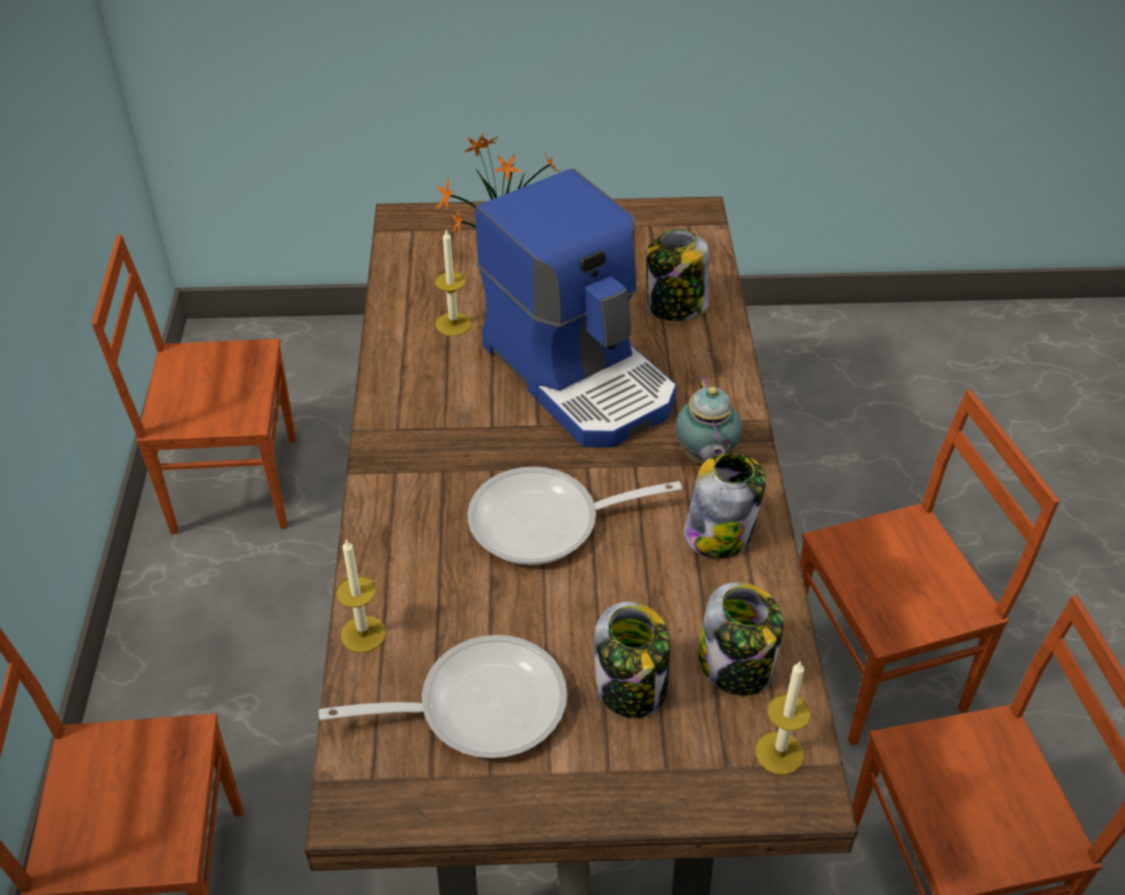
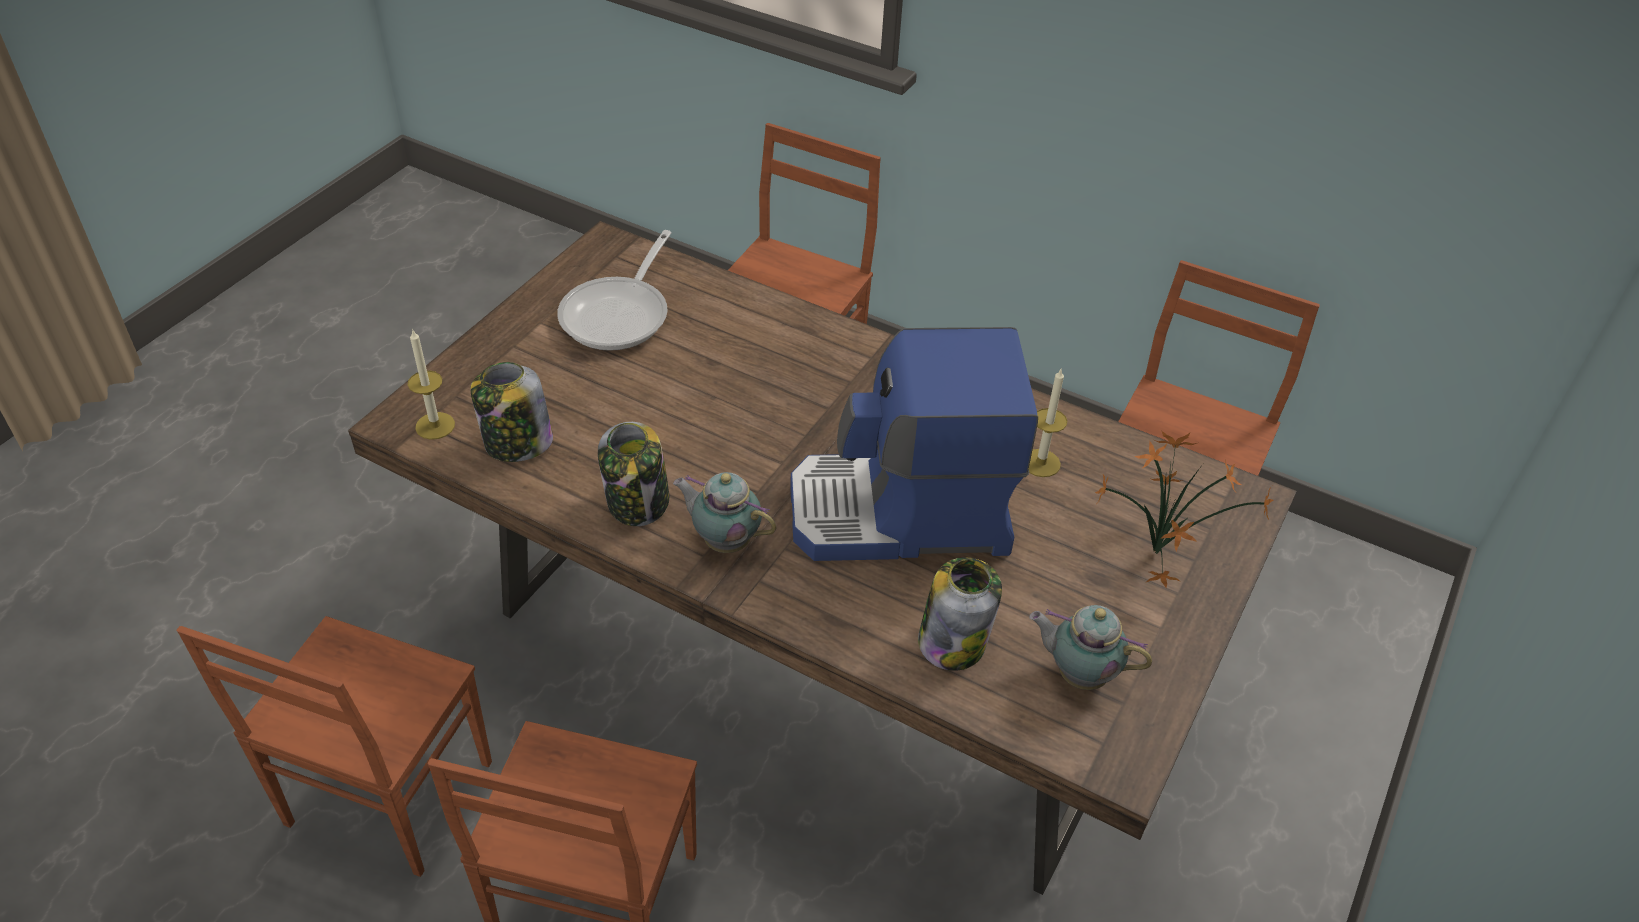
camera: 120 degrees right, 0 degrees up
(363, 634) = (727, 289): candle -> none
(546, 523) = (743, 412): frying pan -> none
(631, 687) = (558, 384): jar -> none
(645, 248) = (1078, 674): none -> teapot

